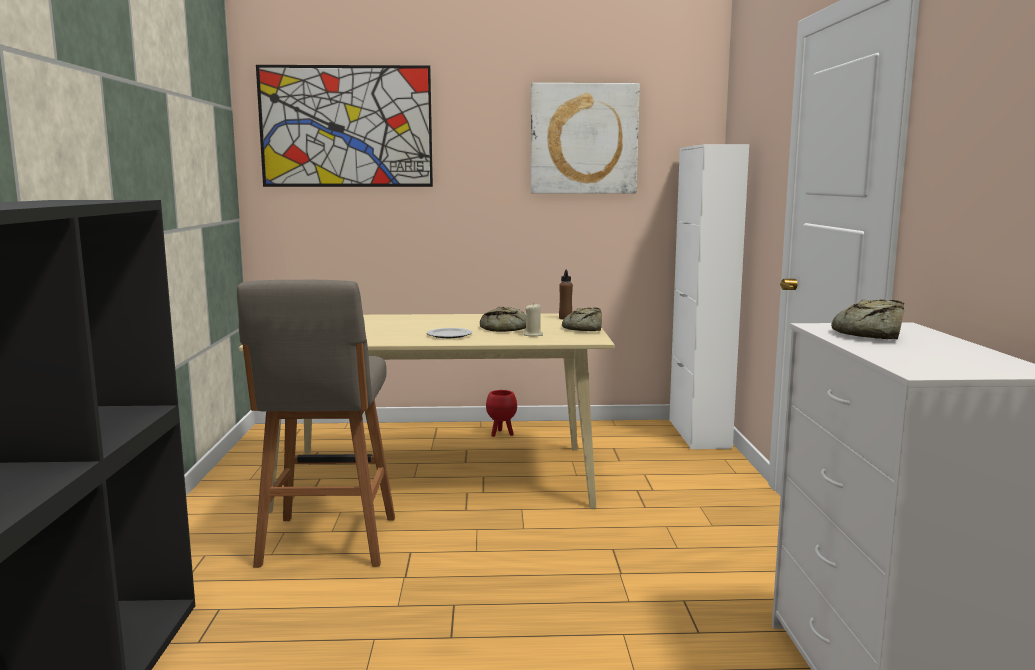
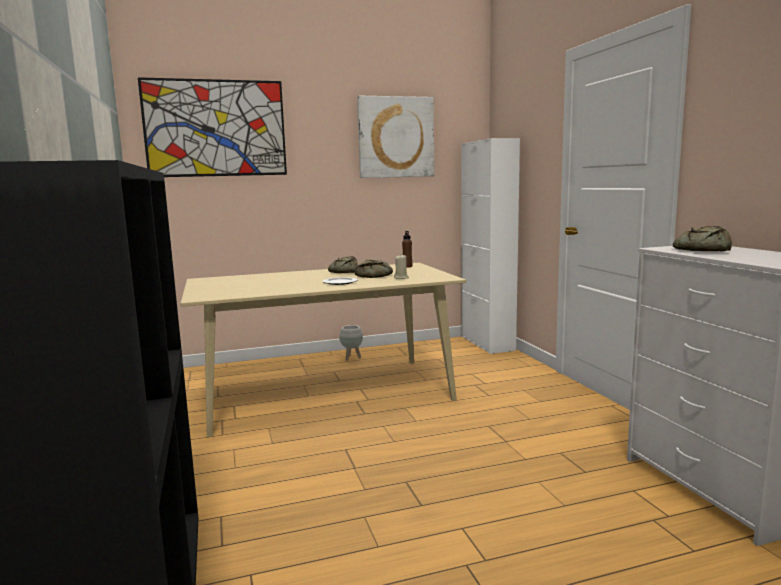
camera: 15 degrees left, 0 degrees up
(327, 543) = (275, 453): grey stool -> none
(501, 434) = (352, 358): red planter -> white planter
(584, 328) = (430, 271): bread -> bread (344, 272)

